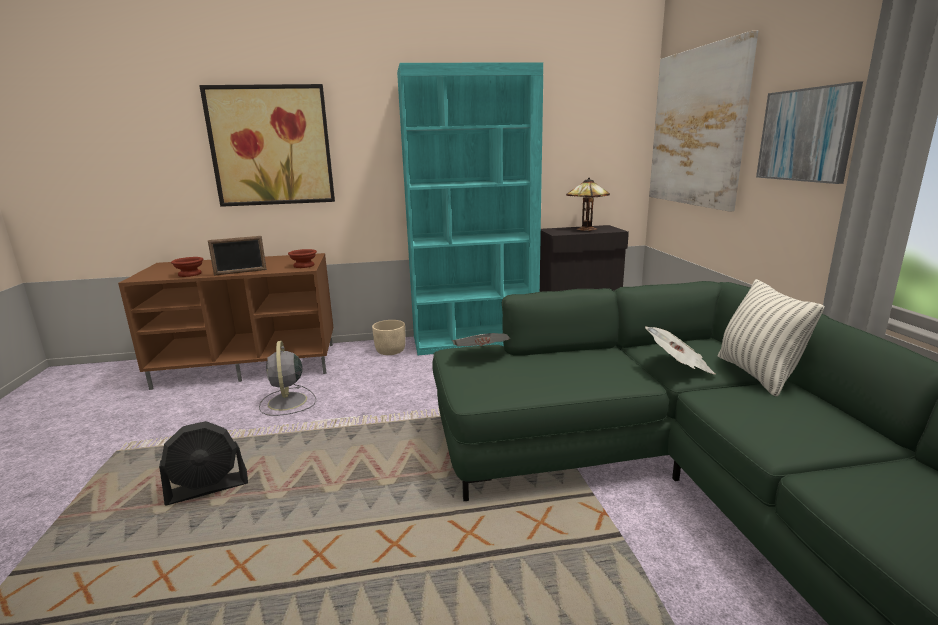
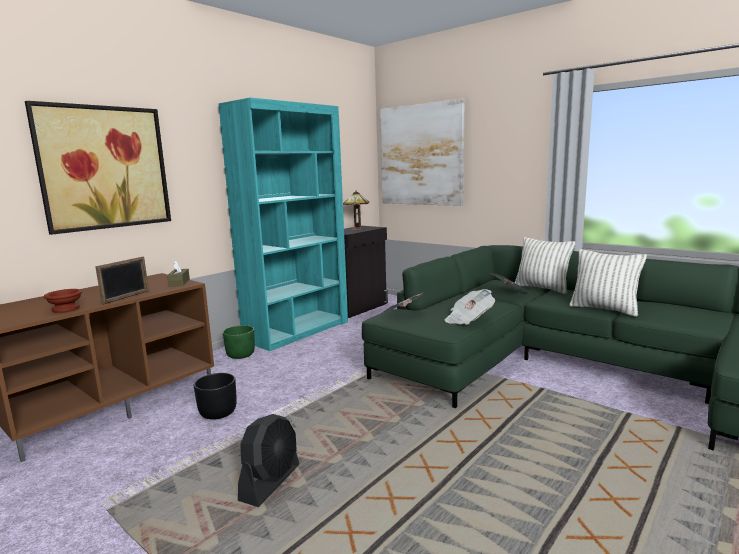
camera: 40 degrees left, 5 degrees down
(287, 402) = (218, 413): grey fan -> black planter
(304, 266) = (179, 283): brown bowl -> brown tissue box
(390, 351) = (240, 355): beige planter -> green planter
(529, 389) = (468, 319): none -> newspaper
(788, 450) = (604, 309): none -> pillow
(806, 135) = (509, 158): picture -> none

